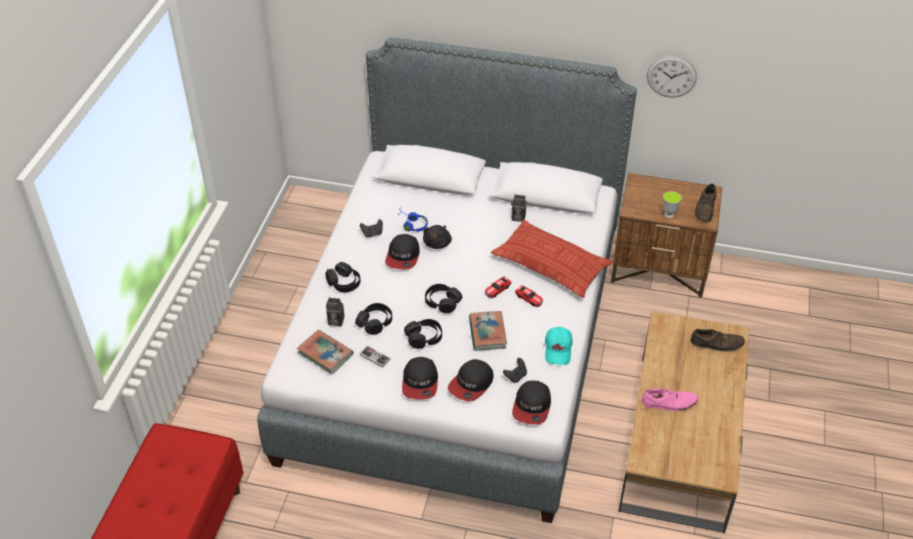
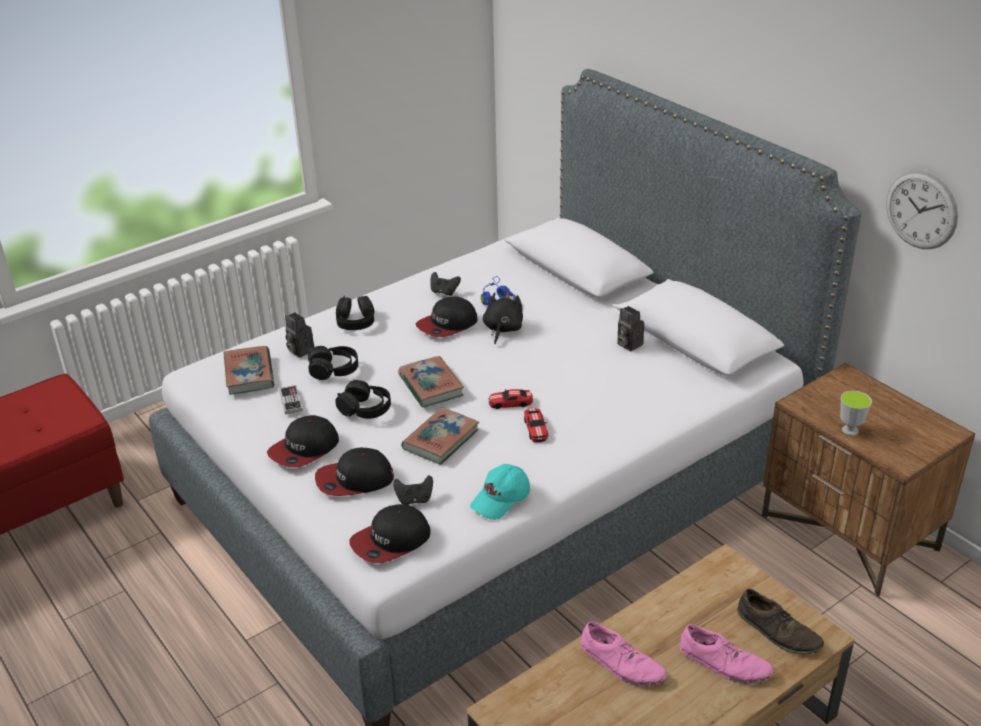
camera: 40 degrees right, 10 degrees down
(438, 243) = (502, 329): black plush toy -> black plush toy turned 135 degrees clockwise
(442, 302) = (431, 386): black headphones -> book
(551, 264) = (609, 407): pillow -> none
(705, 209) = (916, 447): brown shoe -> none
(710, 374) = (724, 663): none -> pink shoe

